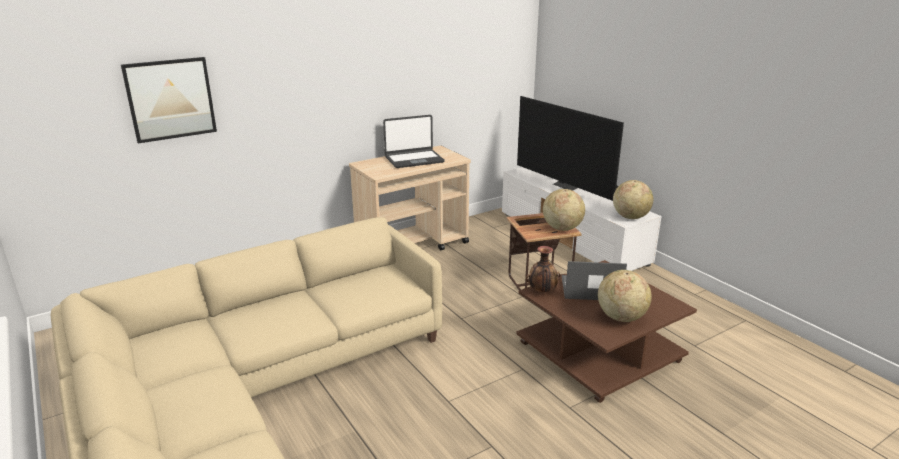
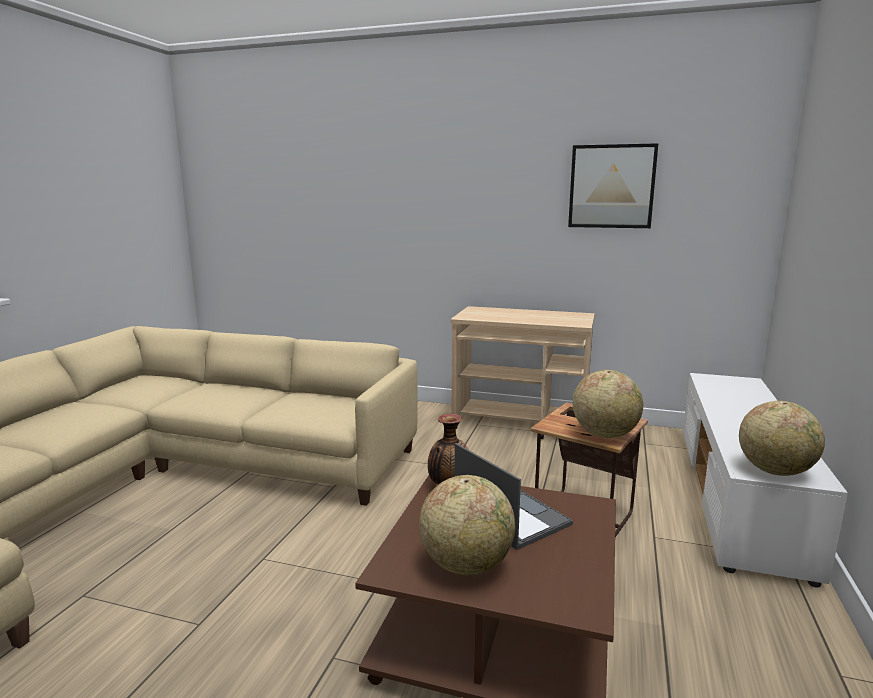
camera: 50 degrees right, 10 degrees down
(170, 99) = (310, 208): picture -> picture (611, 186)
(414, 159) = (531, 315): laptop -> none
(567, 186) = (751, 408): television -> none

